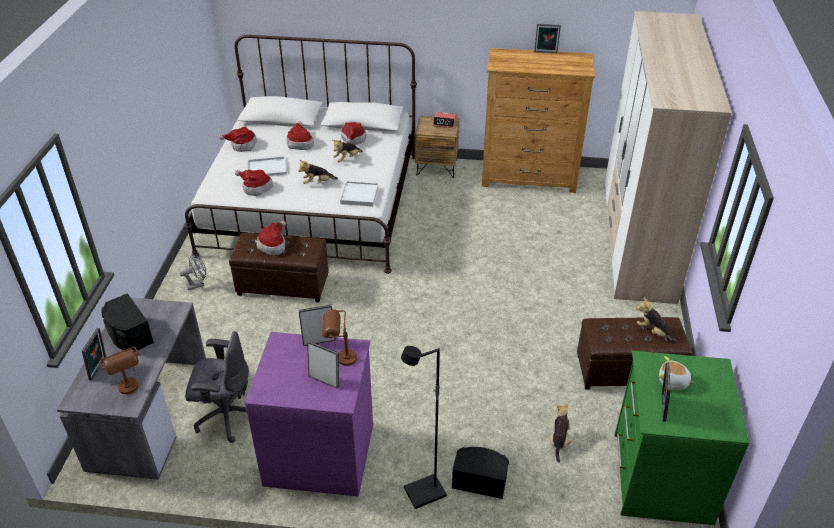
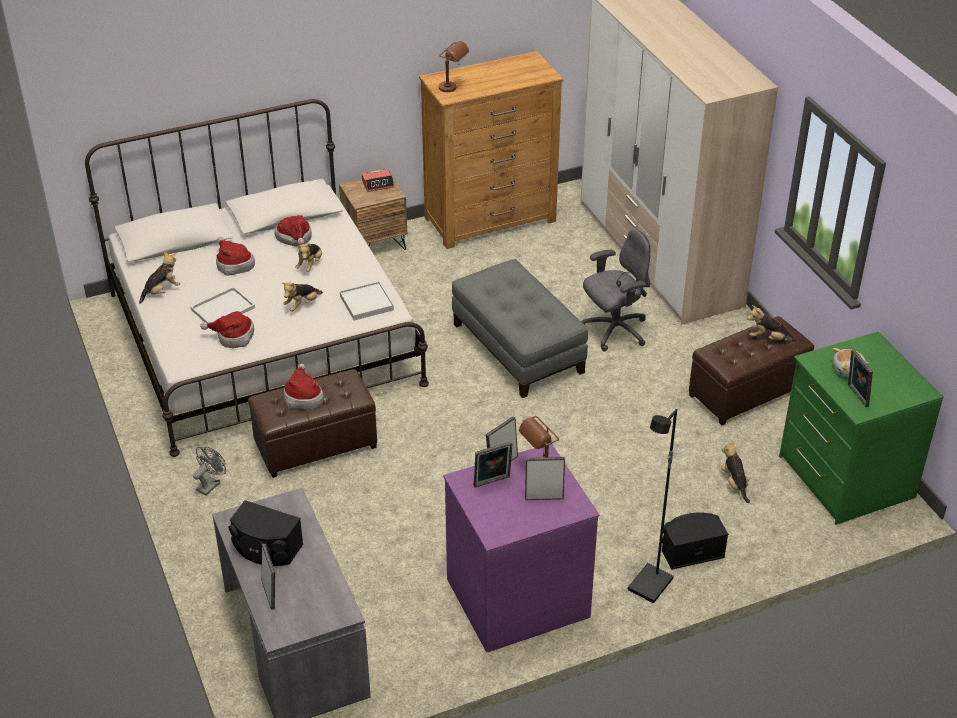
camera: 30 degrees left, 0 degrees up
(131, 391) = (330, 599): brown table lamp -> brown table lamp (453, 89)
(226, 416) = (384, 605): grey office chair -> grey office chair (614, 331)
(242, 145) = (162, 291): hat -> plush toy
(475, 271) = (518, 348): none -> grey ottoman
(545, 53) = (487, 65): picture frame -> picture frame (492, 482)

